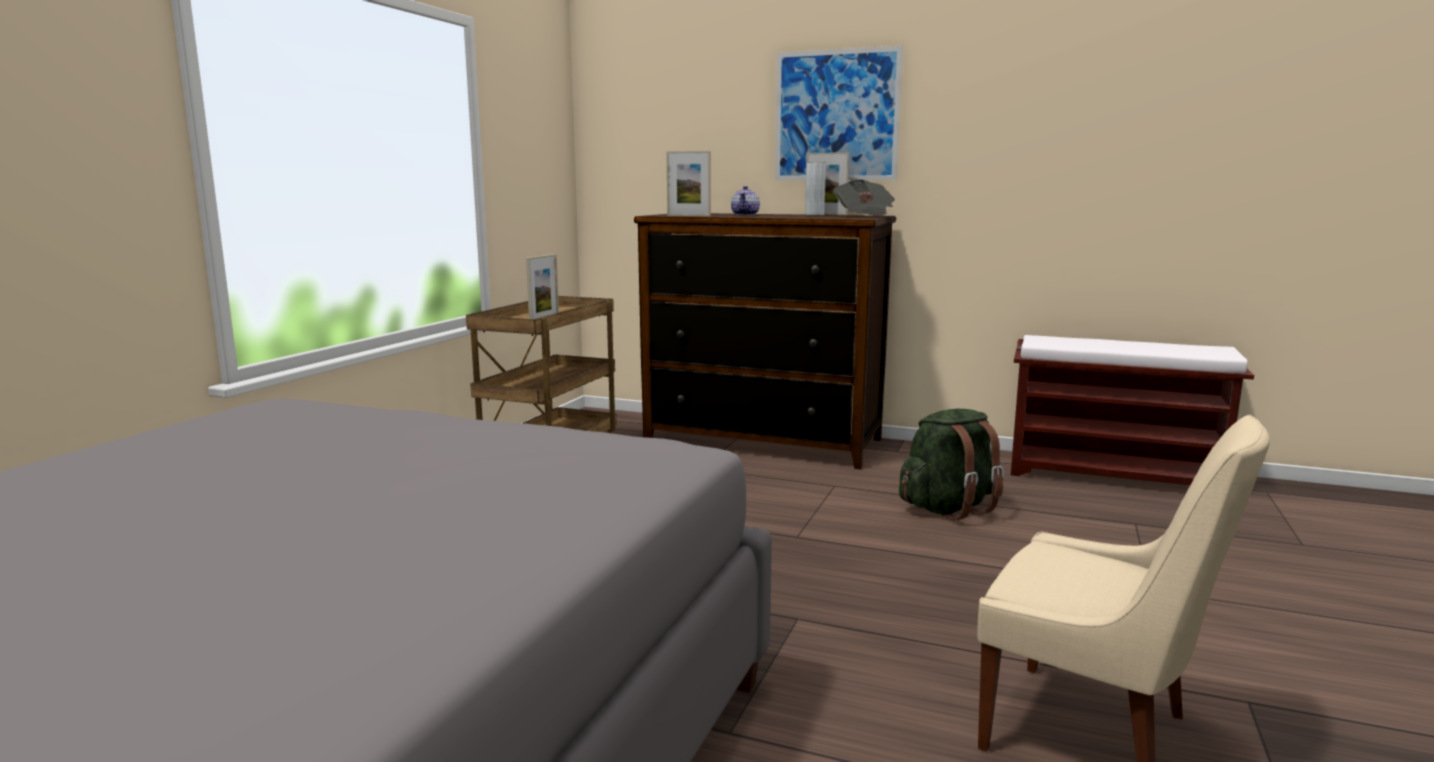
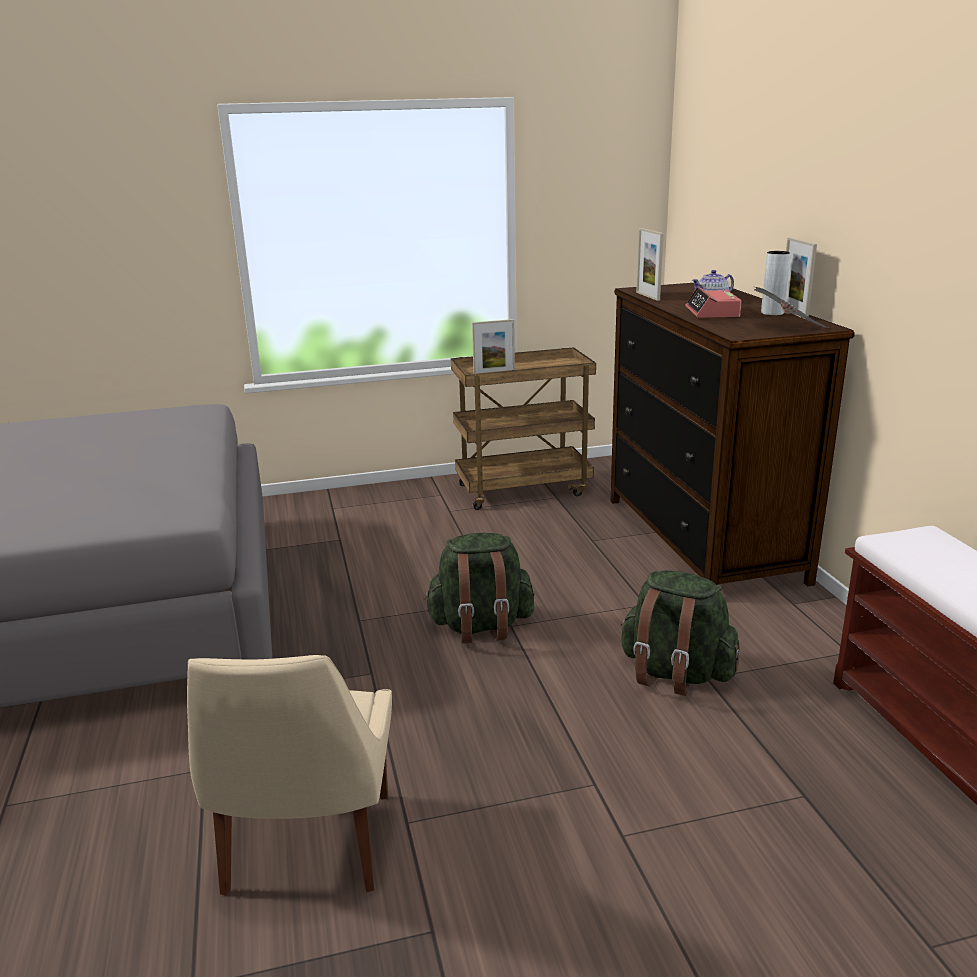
camera: 55 degrees right, 10 degrees up
(779, 547) = (481, 626): none -> green backpack
(782, 216) = (712, 313): none -> alarm clock
(836, 116) = (826, 195): picture -> none

